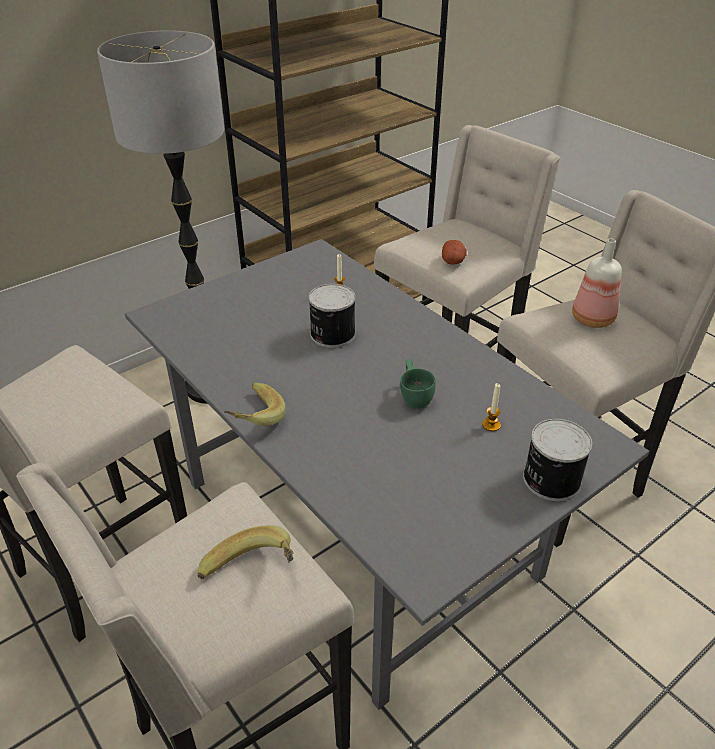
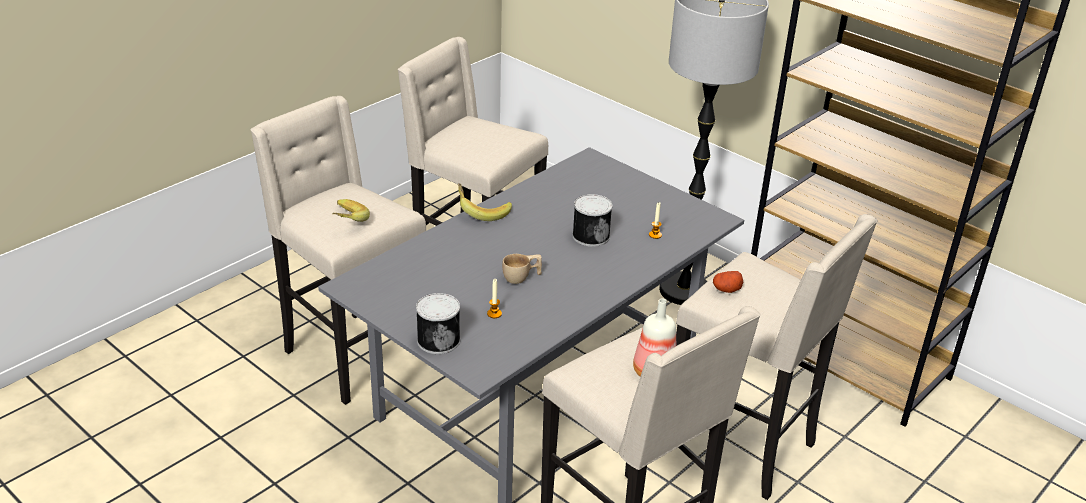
camera: 80 degrees right, 5 degrees down
(415, 395) = (522, 278): green cup -> beige cup

